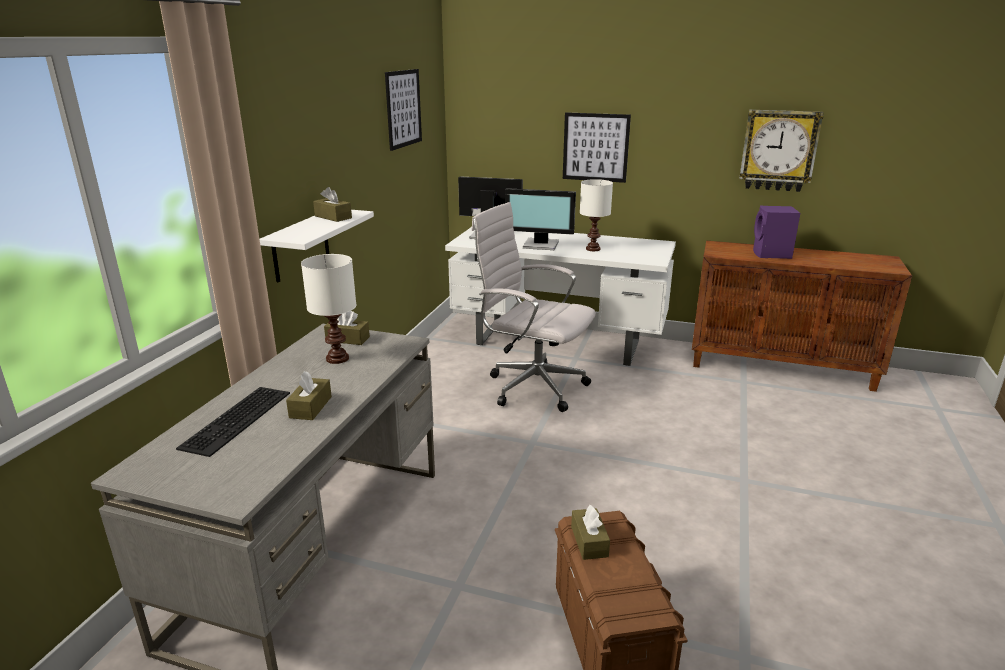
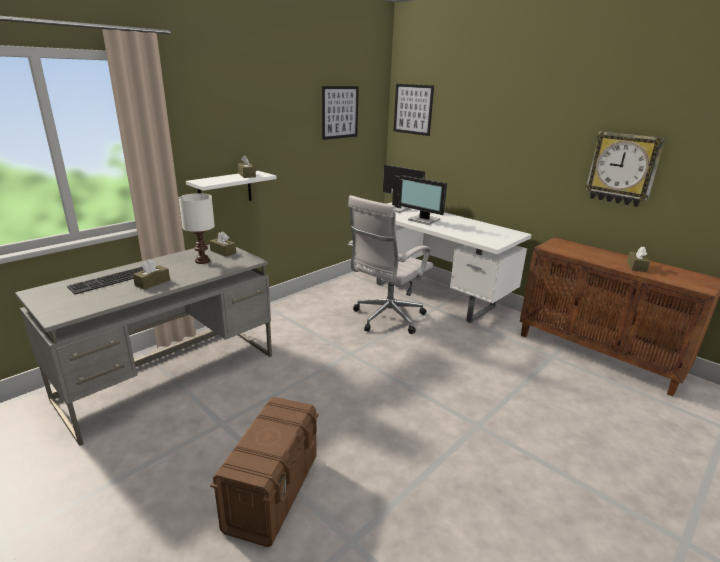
camera: 25 degrees right, 0 degrees up
(532, 386) = (386, 319): white office chair -> white office chair turned 105 degrees counterclockwise
(589, 541) = (270, 416): brown tissue box -> brown tissue box (636, 266)
(592, 249) = (457, 228): white table lamp -> none
(595, 147) = (481, 153): picture -> picture (413, 109)
(771, 255) = (596, 256): purple speaker -> none

